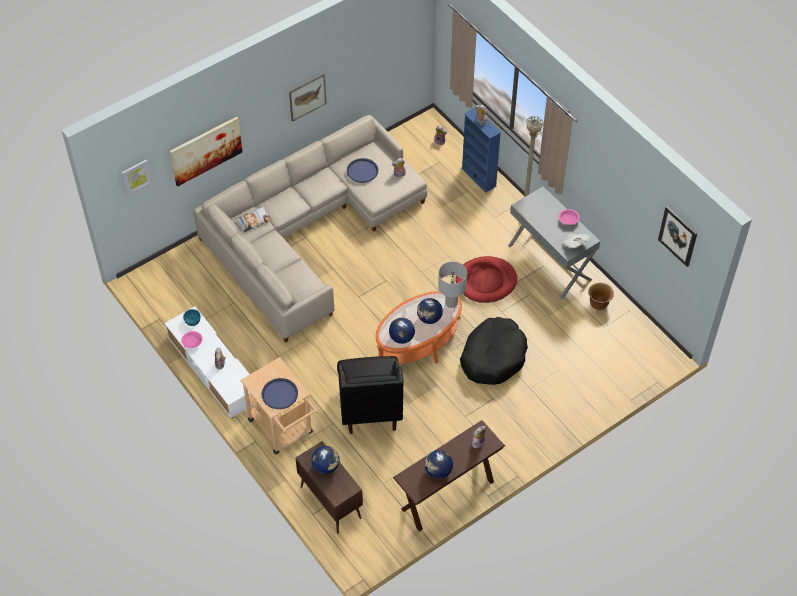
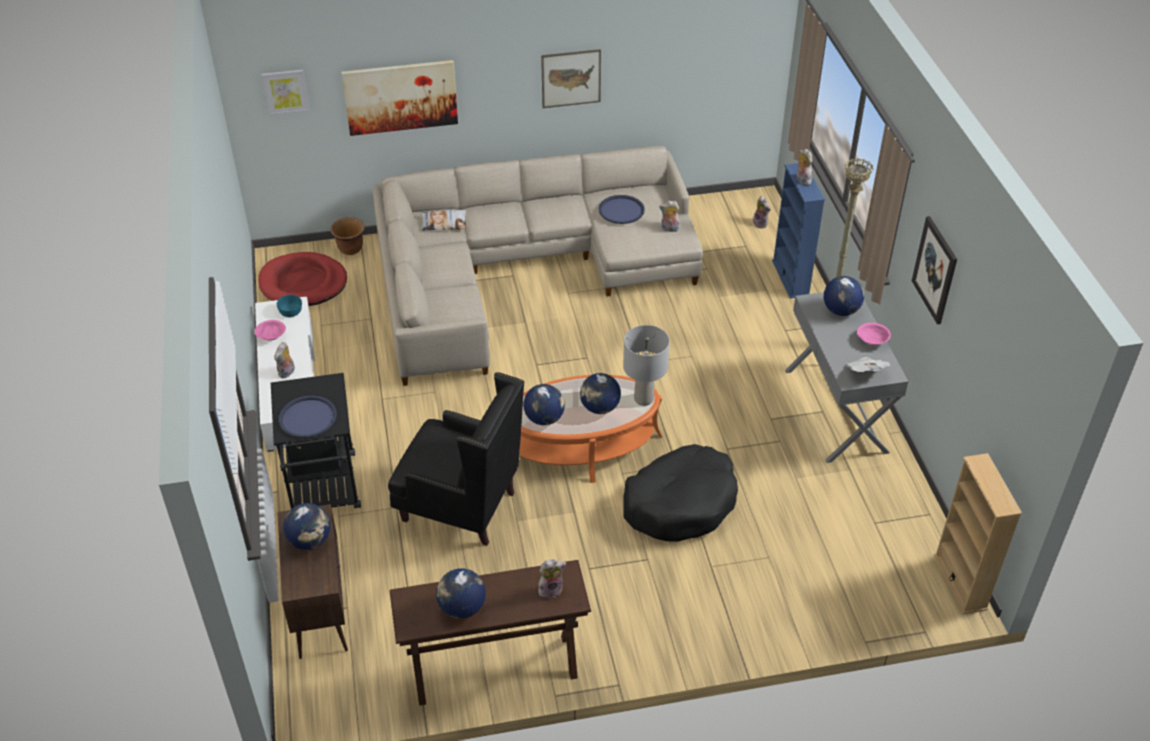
camera: 25 degrees right, 10 degrees down
(283, 430) = (324, 491): beige cart -> black cart
(370, 408) = (461, 507): black armchair -> black armchair turned 90 degrees counterclockwise
(486, 281) = (727, 404): red dog bed -> red dog bed (303, 283)
(541, 206) = (841, 310): none -> globe
(598, 304) = (882, 489): brown planter -> brown planter (350, 249)
(663, 345) = (960, 582): none -> beige bookcase
(678, 236) = (1017, 374): picture -> picture (935, 270)

